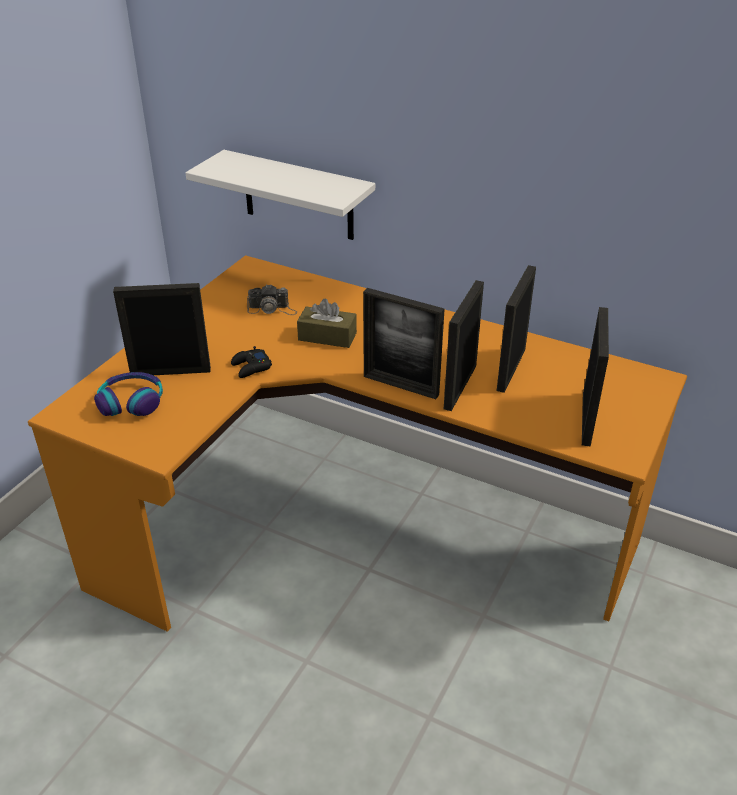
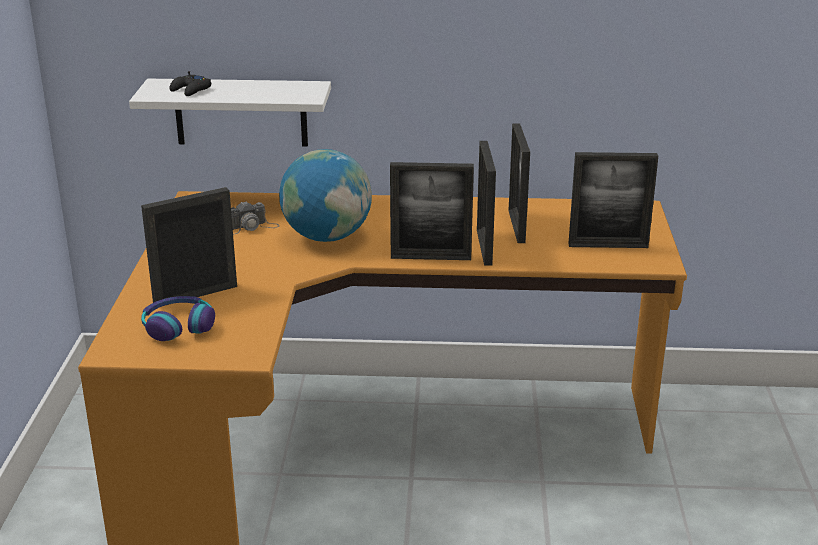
camera: 25 degrees left, 10 degrees down
(251, 367) = (275, 274): black game controller -> black game controller (191, 90)
(327, 336) = (327, 236): brown tissue box -> globe
(586, 419) = (608, 245): picture frame -> picture frame turned 105 degrees clockwise

